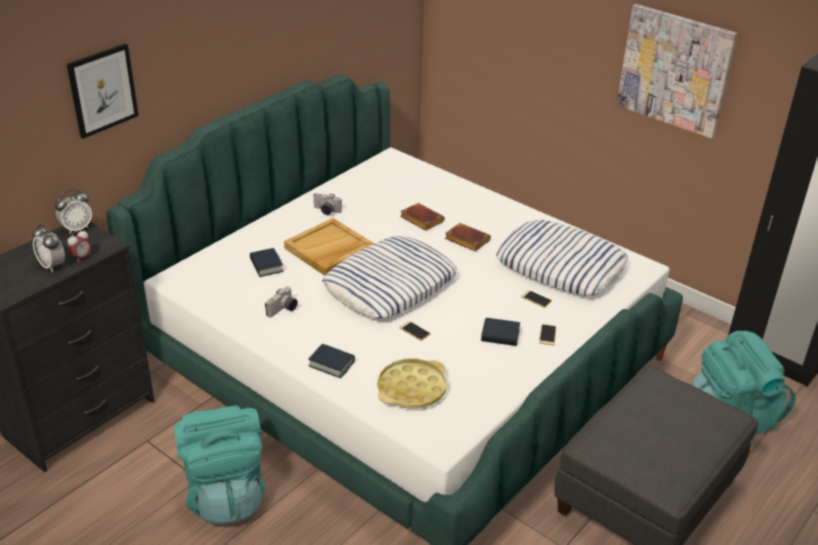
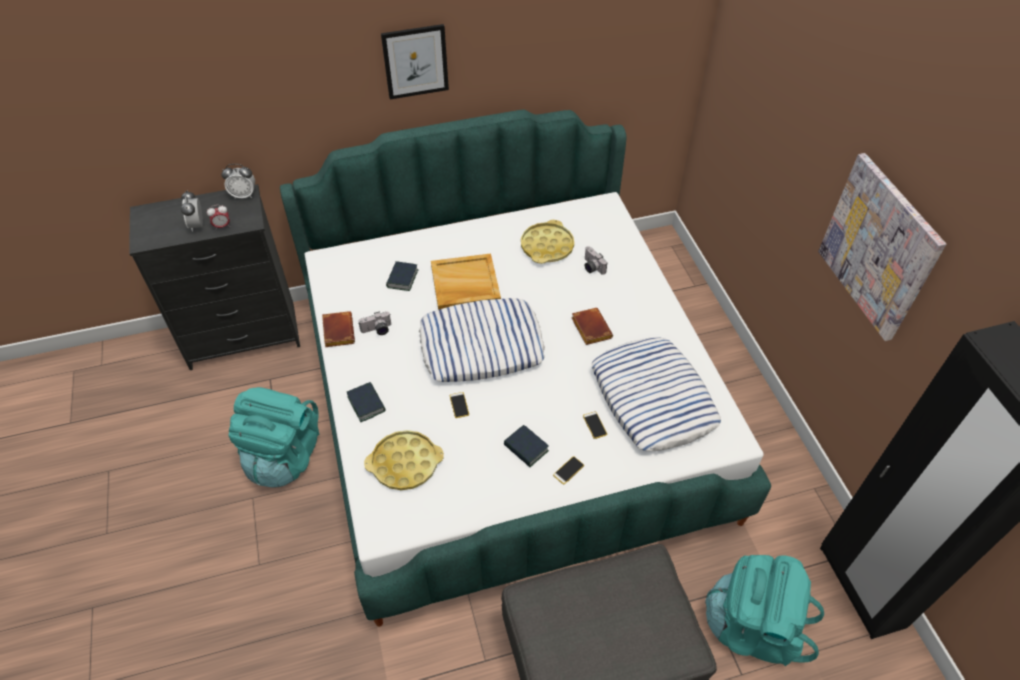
camera: 35 degrees right, 15 degrees up
(102, 90) = (278, 84): picture -> picture (415, 61)
(326, 211) = (497, 241): camera -> camera (591, 267)
(372, 200) = (547, 246): none -> yellow tray
(420, 220) = (569, 287): brown book -> brown book (337, 331)

